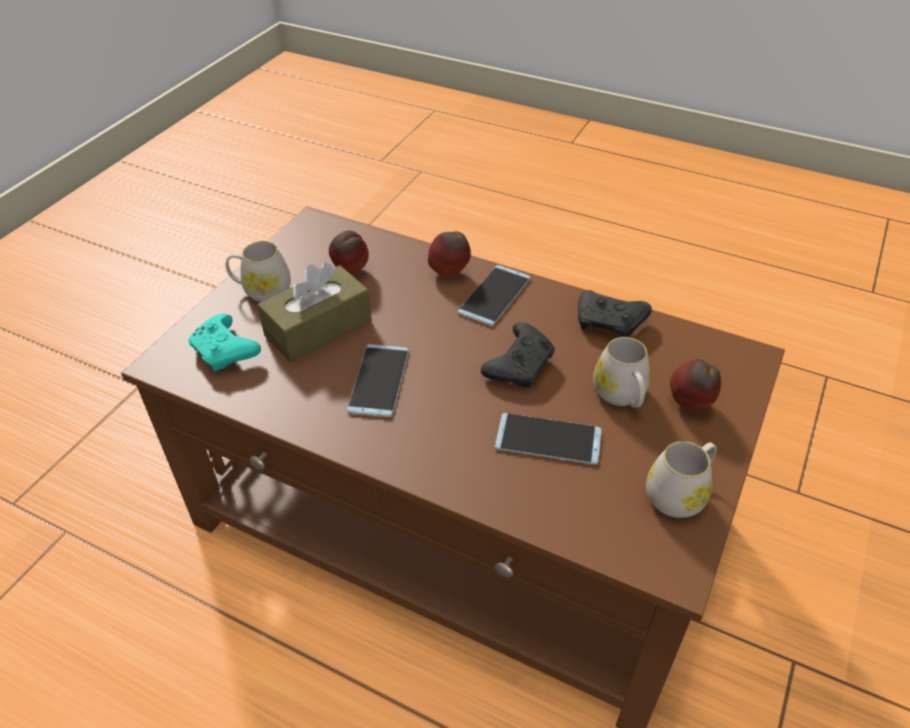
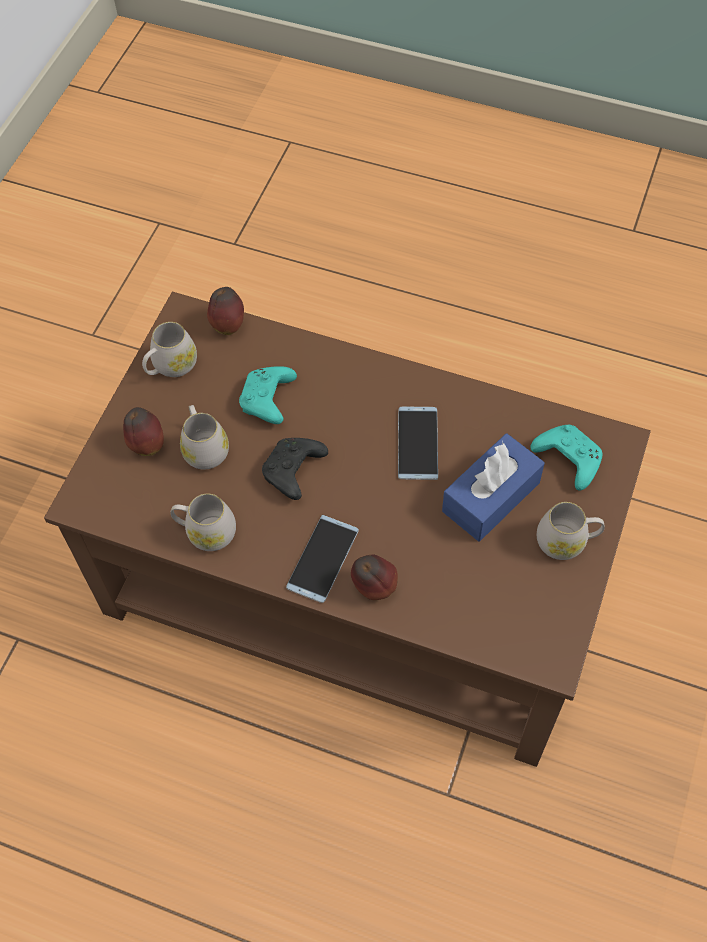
camera: 175 degrees right, 15 degrees up
(318, 328) = (491, 497): brown tissue box -> blue tissue box
(350, 272) = (482, 578): apple -> apple (228, 325)
(548, 439) = (268, 401): phone -> turquoise game controller
(610, 323) = (206, 532): black game controller -> white mug

